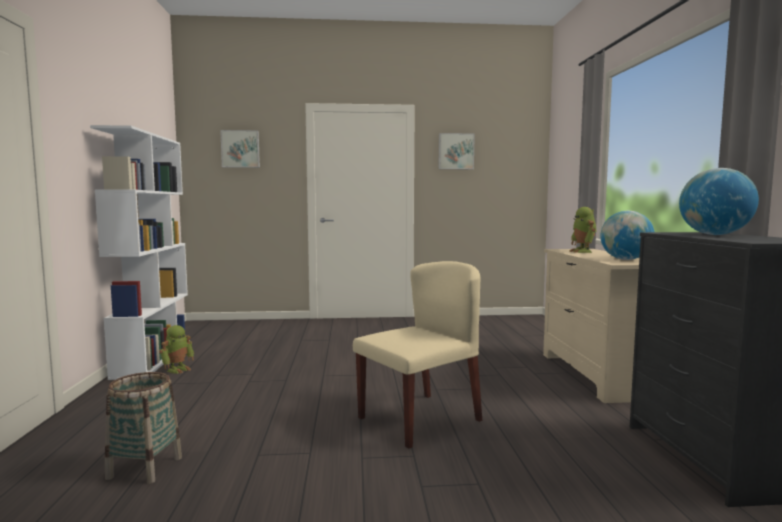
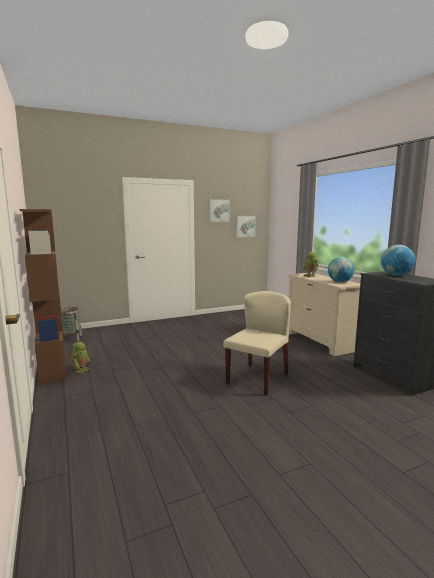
camera: 20 degrees left, 5 degrees up
(145, 467) = (137, 432): basket -> basket (71, 338)
(153, 358) = (52, 365): white bookcase -> brown bookcase
(240, 149) = (76, 209): picture -> picture (245, 226)

